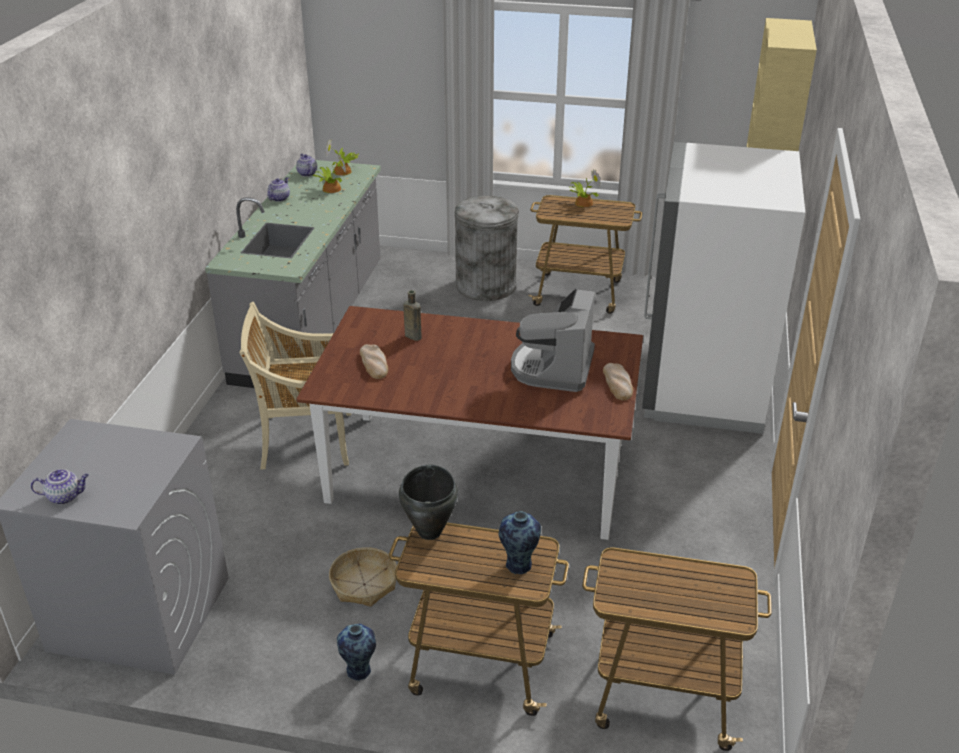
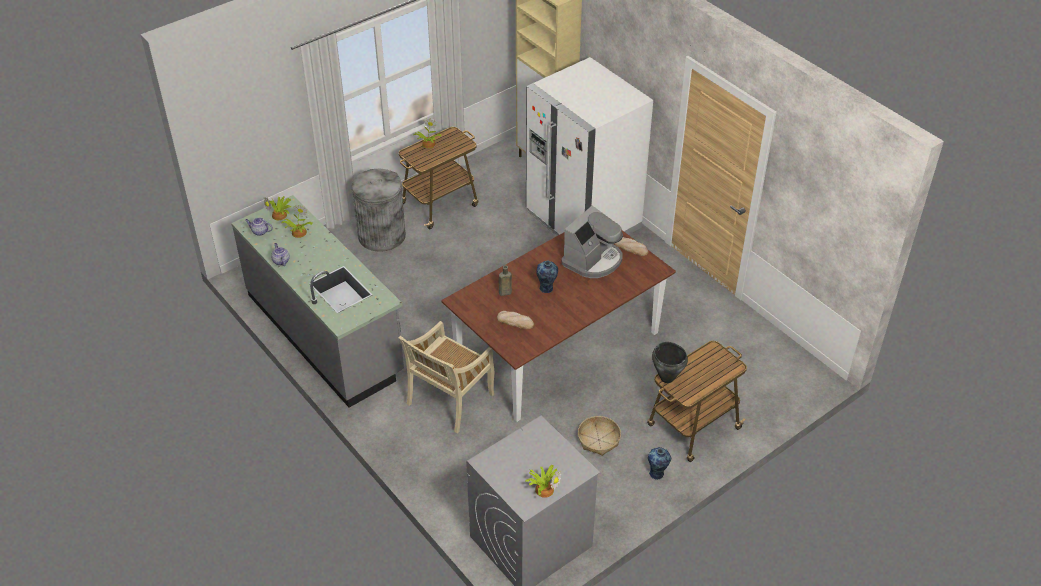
camera: 50 degrees left, 10 degrees up
(65, 496) = (544, 488): teapot -> potted plant
(518, 566) = (717, 362): vase -> vase (546, 288)
(553, 368) = (593, 260): coffee machine -> coffee machine turned 105 degrees counterclockwise
(661, 694) = (766, 379): cart -> none

